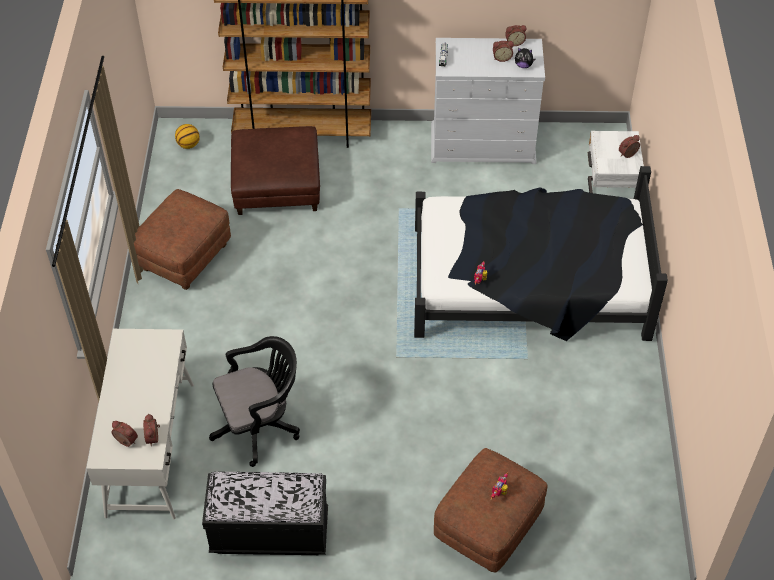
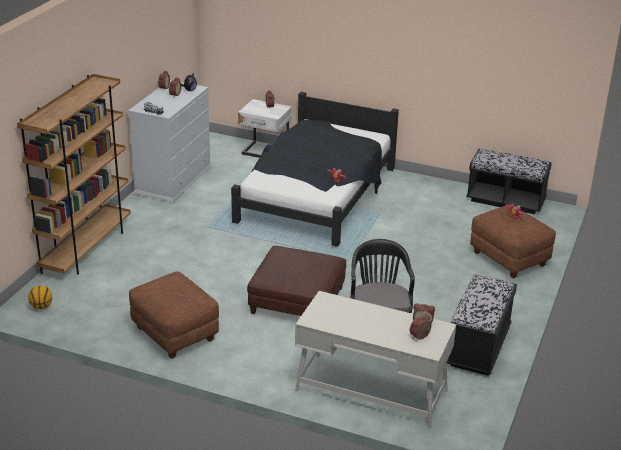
camera: 70 degrees left, 20 degrees down
(277, 183) = (131, 272): brown ottoman -> brown ottoman (296, 300)
(647, 492) = (505, 201): none -> black bench

